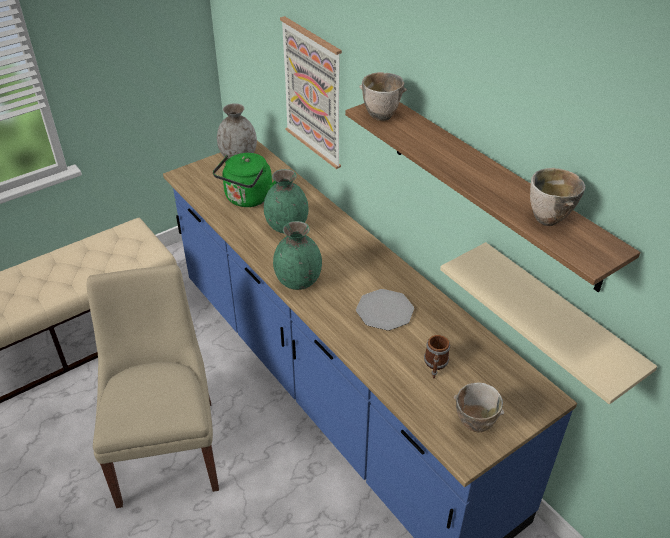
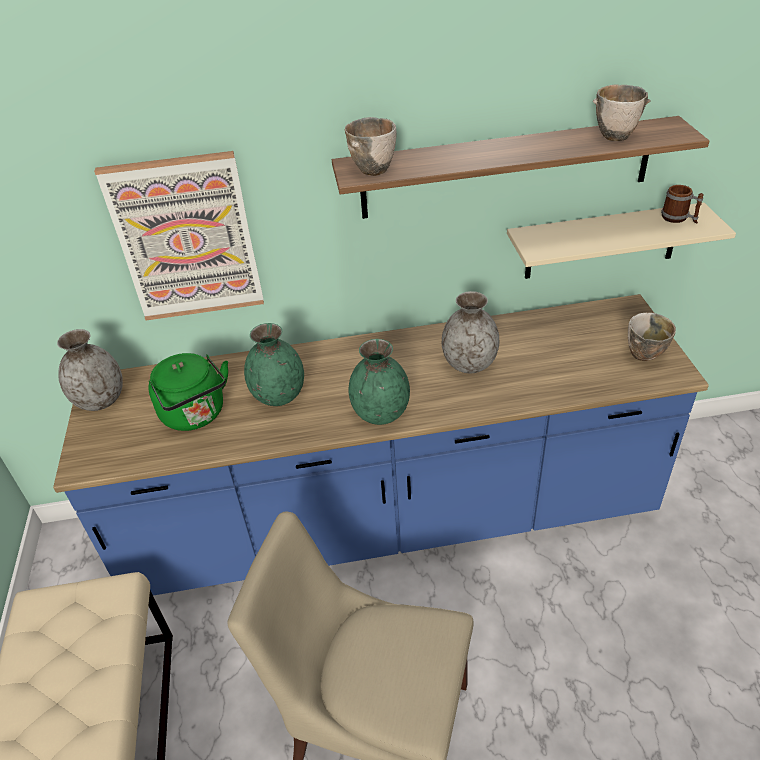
camera: 60 degrees left, 0 degrees up
(385, 311) = (469, 363): plate -> grey vase
(435, 365) = (561, 355): mug -> mug (679, 218)

